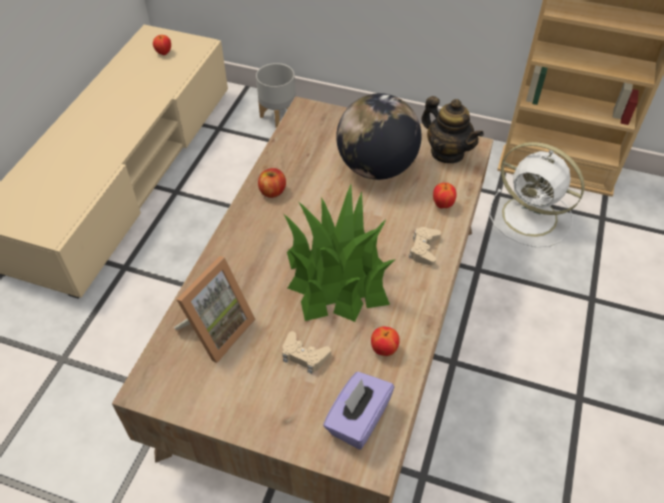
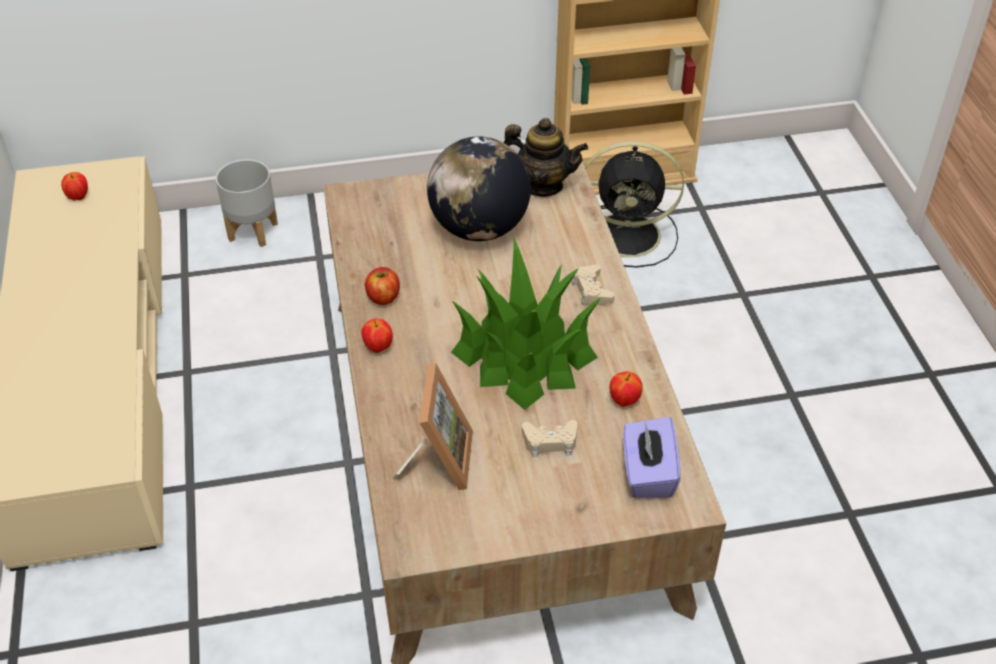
camera: 30 degrees left, 5 degrees down
(442, 205) = (577, 240): apple -> apple (378, 347)
(532, 217) = (630, 235): white fan -> black fan

